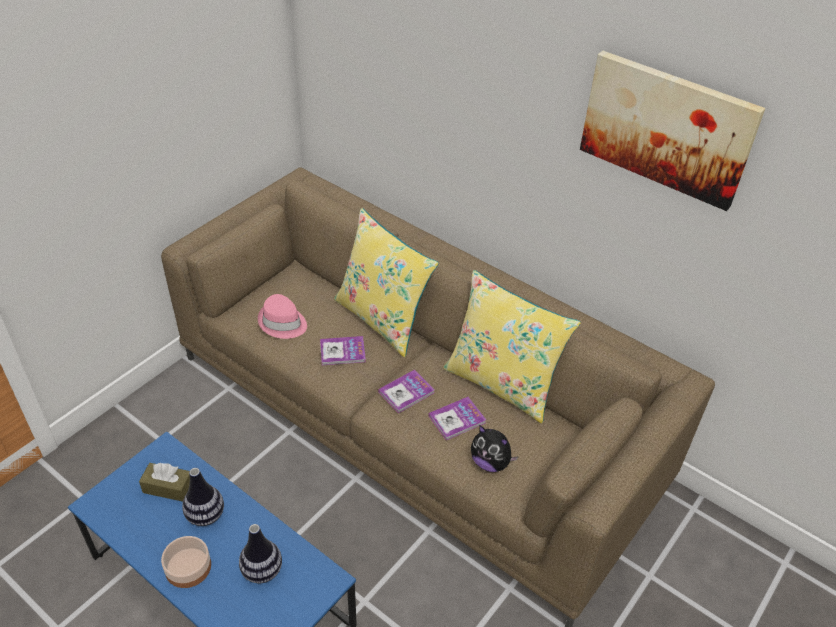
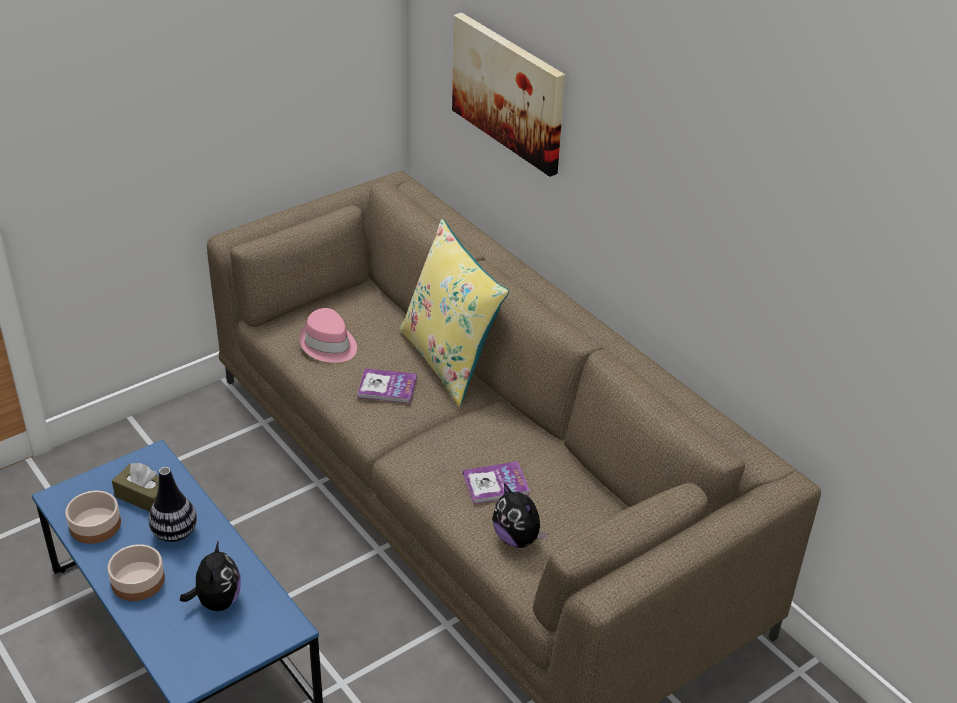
camera: 15 degrees right, 5 degrees down
(134, 523) = (96, 525): none -> bowl
(262, 570) = (216, 601): vase -> plush toy
(406, 392) = (446, 444): book -> none
(502, 383) = (568, 456): yellow pillow -> none
(666, 128) = (767, 152): picture -> picture (509, 92)

